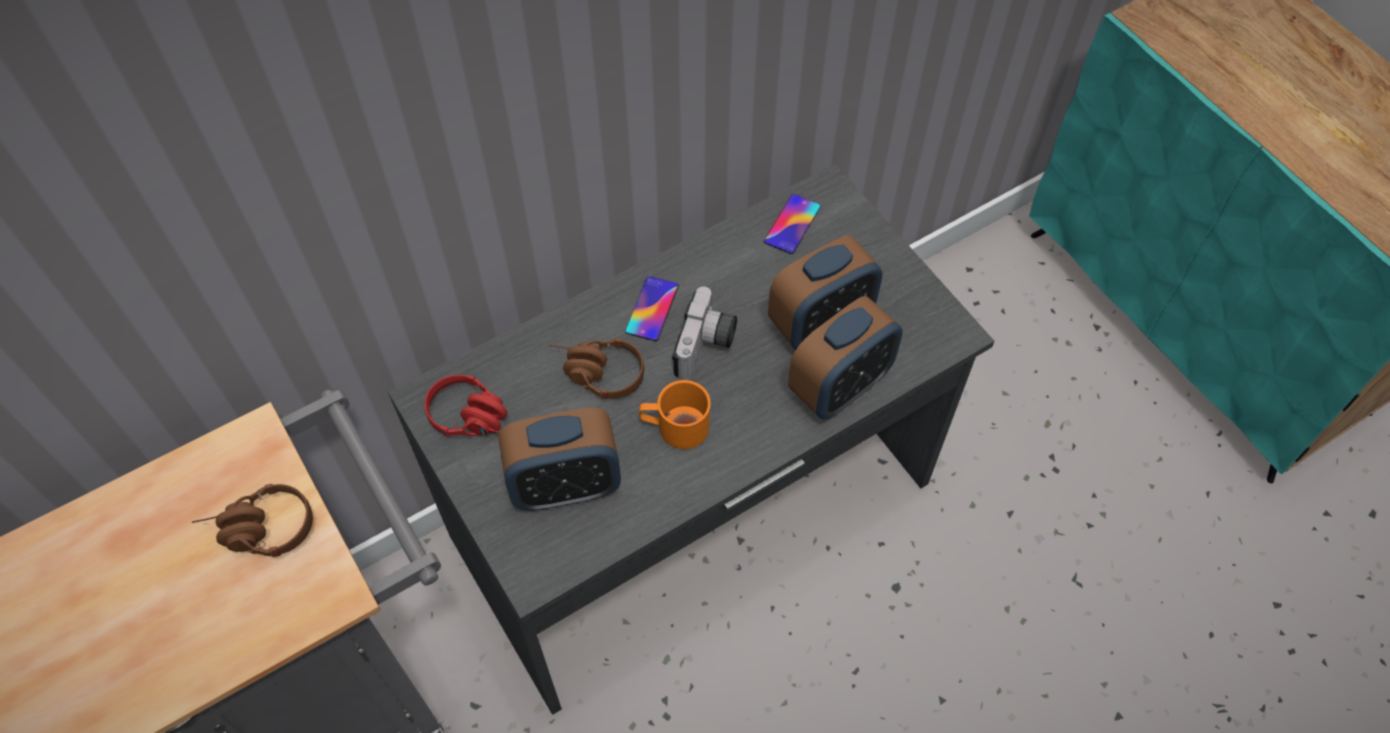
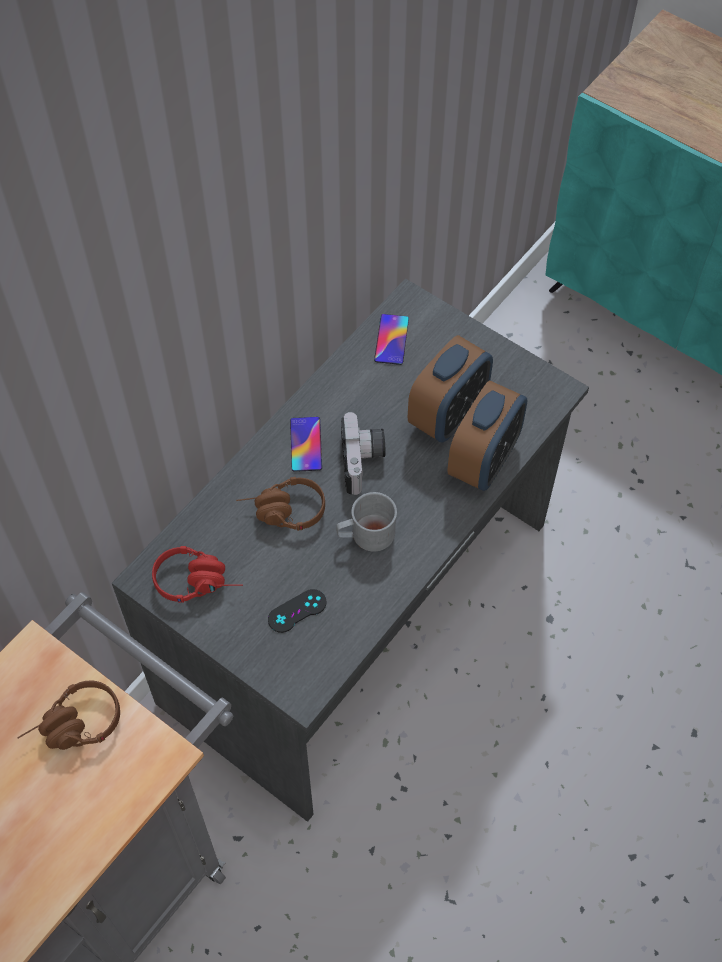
camera: 20 degrees left, 0 degrees up
(565, 485) = (297, 611): alarm clock -> black game controller
(675, 427) = (366, 535): orange mug -> grey mug

